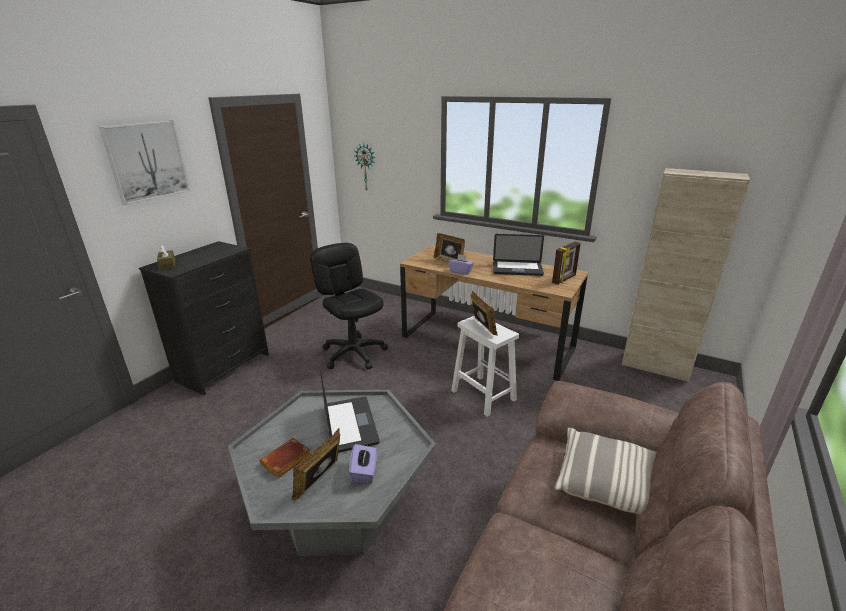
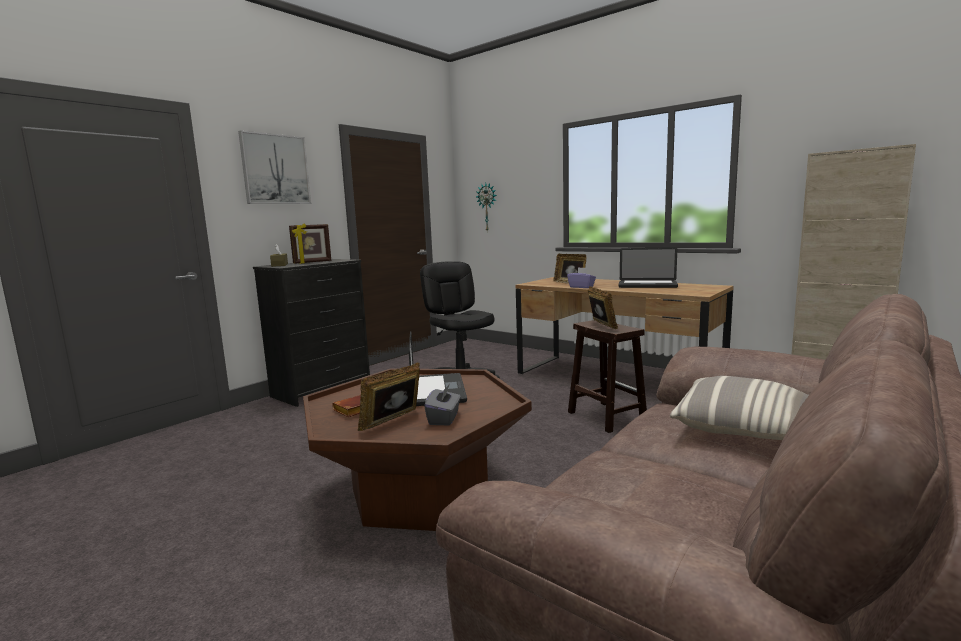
camera: 10 degrees right, 15 degrees down
(340, 508) = (419, 493): grey coffee table -> brown coffee table
(364, 472) = (444, 419): purple tissue box -> grey tissue box
(482, 395) = (605, 416): white stool -> brown stool
(564, 279) = (703, 289): picture frame -> picture frame (312, 262)

